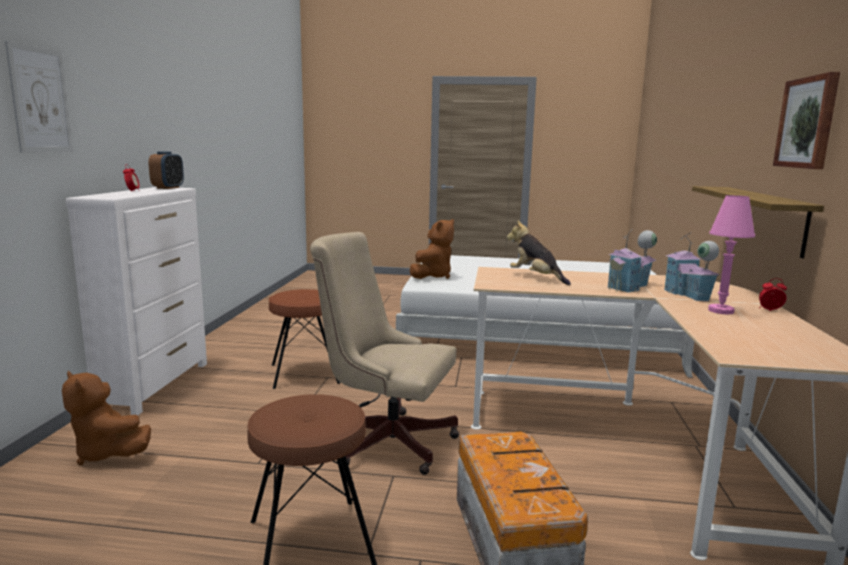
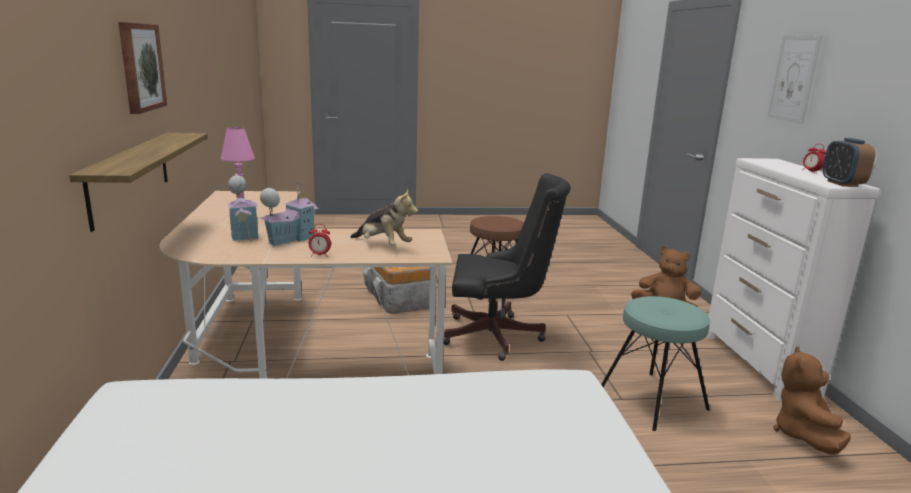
camera: 165 degrees right, 5 degrees up
(304, 374) = (652, 400): brown stool -> turquoise stool
(384, 440) = (499, 337): beige office chair -> black office chair
(433, 276) = (581, 421): brown plush toy -> brown plush toy (803, 435)
(769, 310) = (197, 221): alarm clock -> alarm clock (319, 255)

